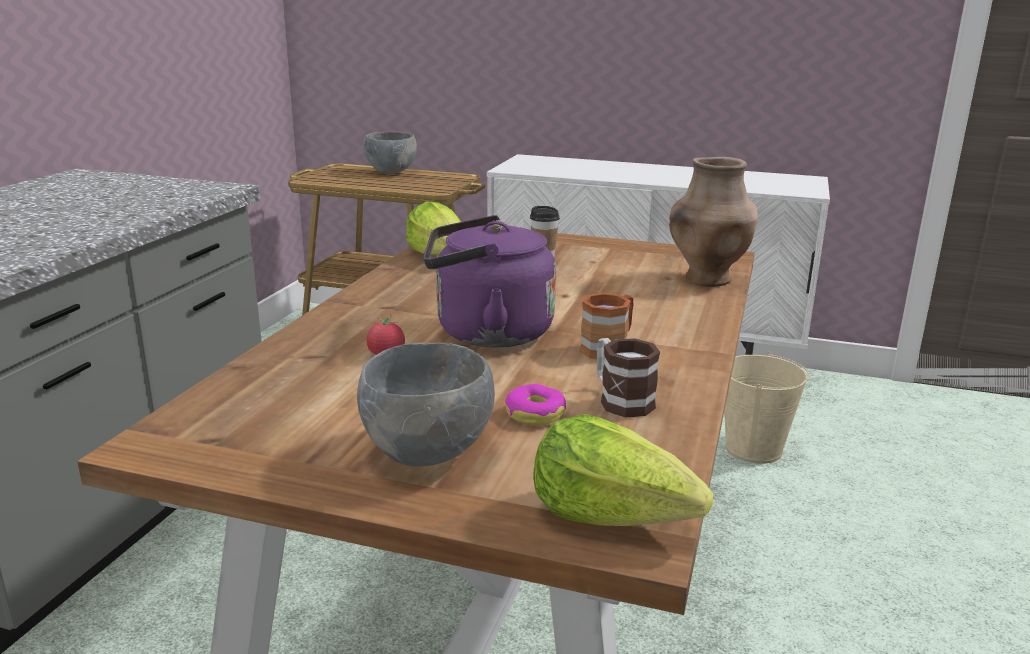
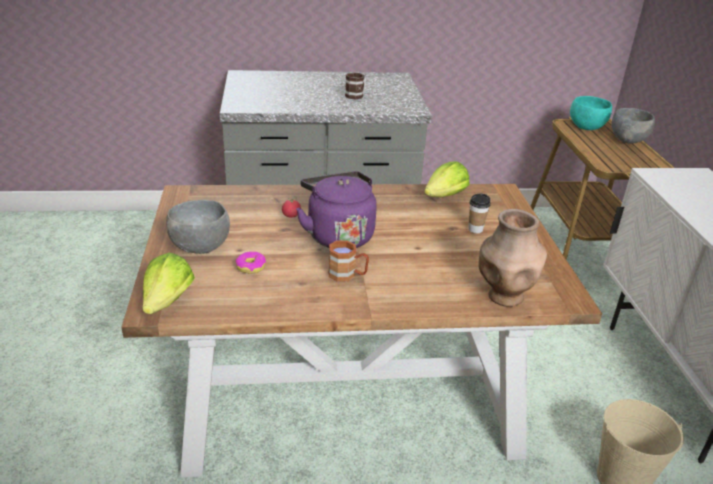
camera: 65 degrees right, 10 degrees up
(330, 176) = (586, 127): none -> turquoise bowl
(620, 400) = (281, 288): mug -> mug (356, 95)

